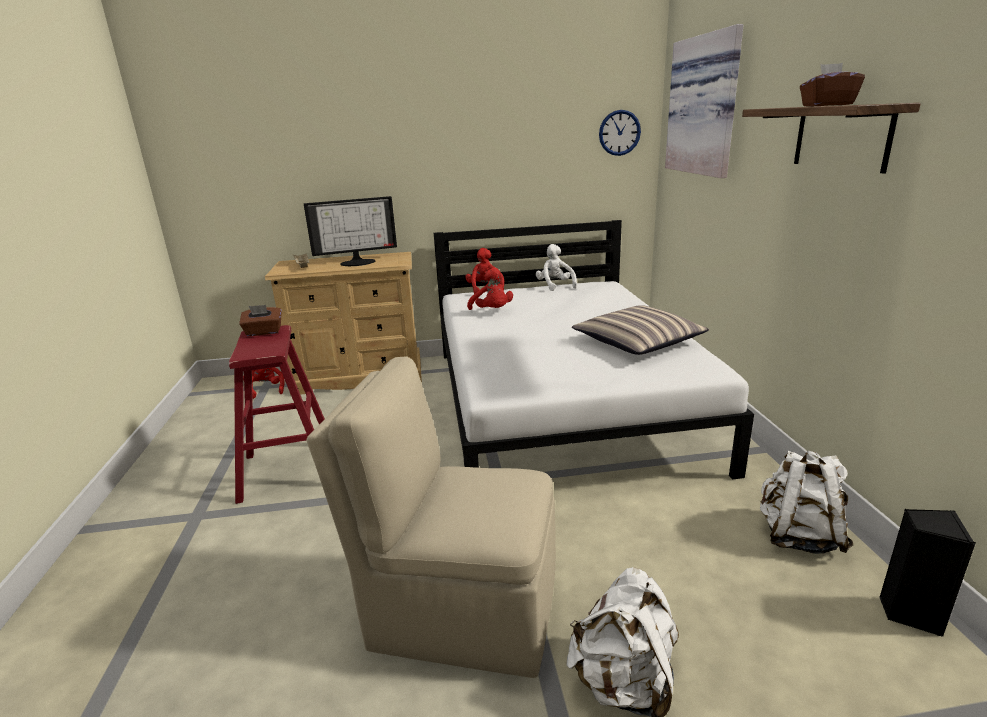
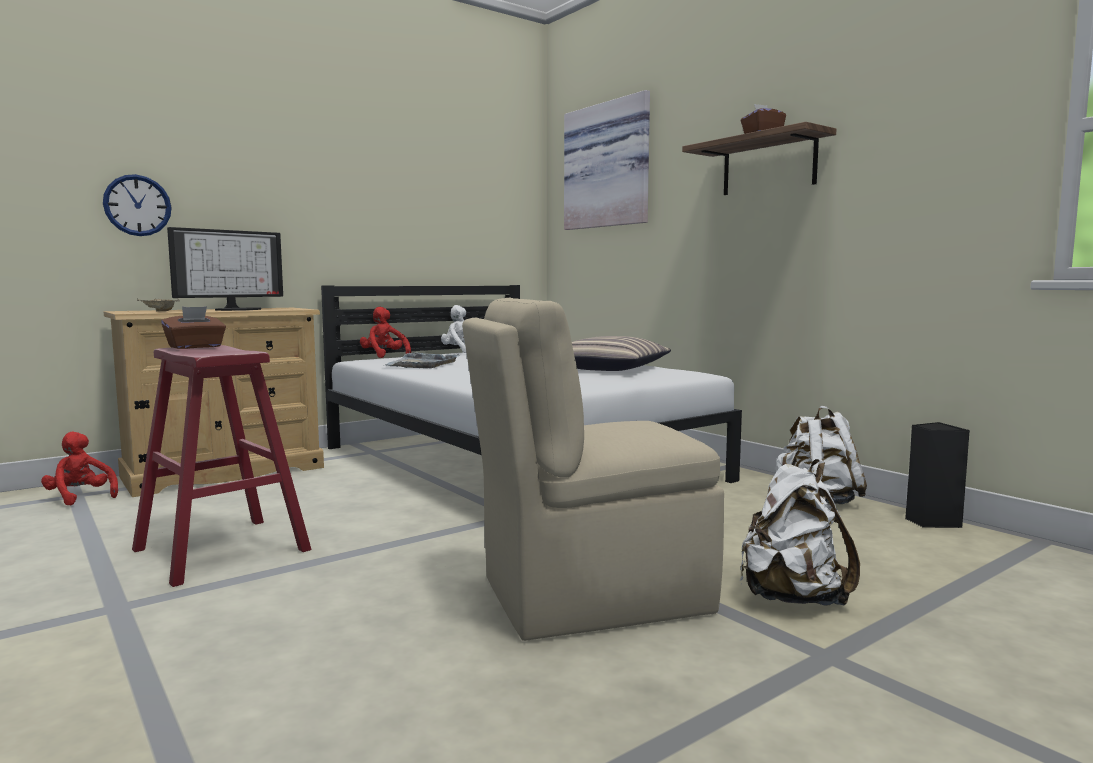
camera: 30 degrees left, 15 degrees down
(492, 311) = (421, 364): red plush toy -> grey tray
(619, 133) = (512, 196): wall clock -> wall clock (137, 205)

